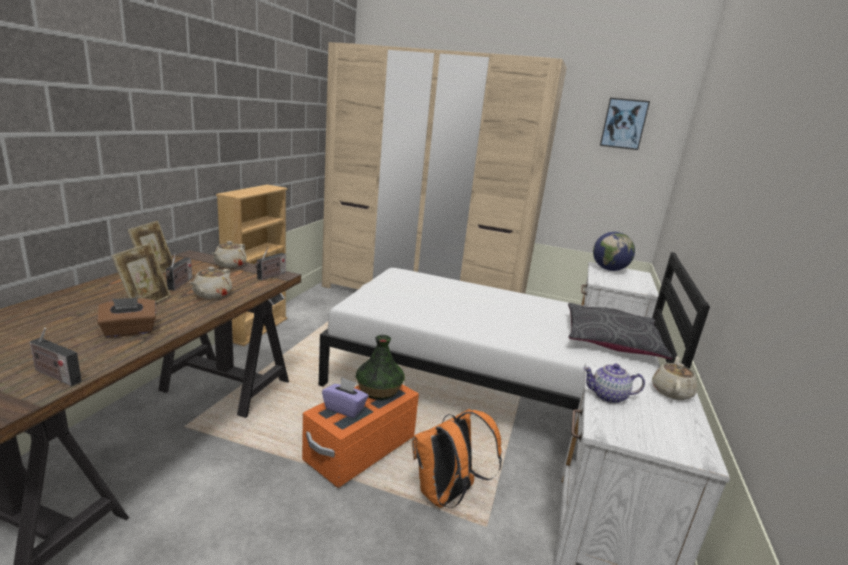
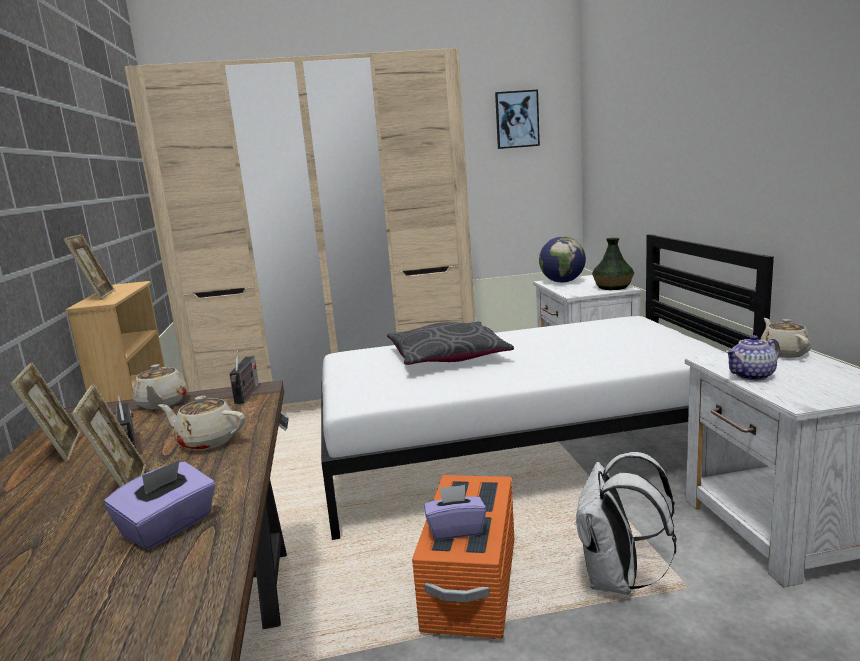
camera: 25 degrees left, 5 degrees down
(55, 375) = (162, 631): radio -> none
(129, 331) = (169, 527): brown tissue box -> purple tissue box
(212, 294) = (207, 441): beige teapot -> beige teapot turned 120 degrees clockwise
(243, 190) = (97, 296): none -> picture frame
(379, 390) = (466, 493): vase -> vase (613, 287)
(446, 495) = (617, 580): orange backpack -> white backpack
(611, 340) = (650, 341): grey pillow -> grey pillow (447, 356)

